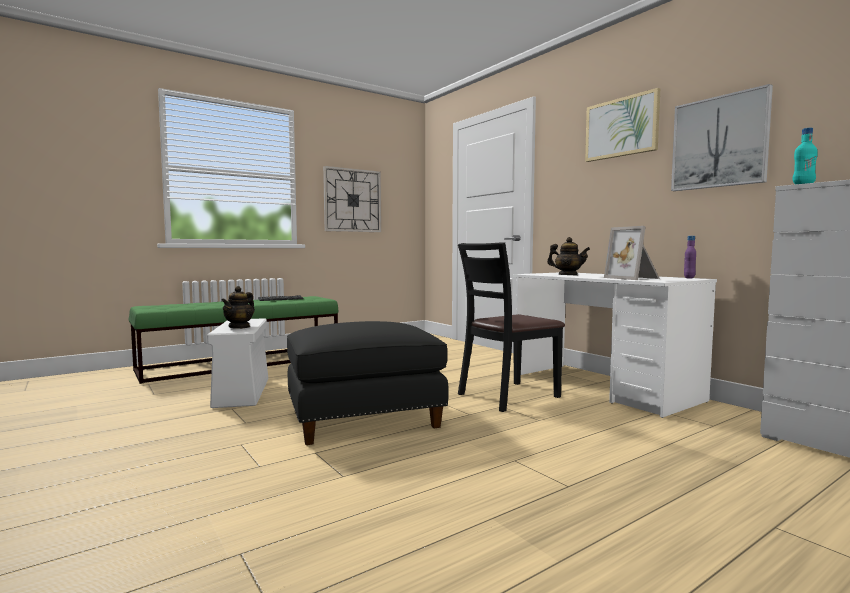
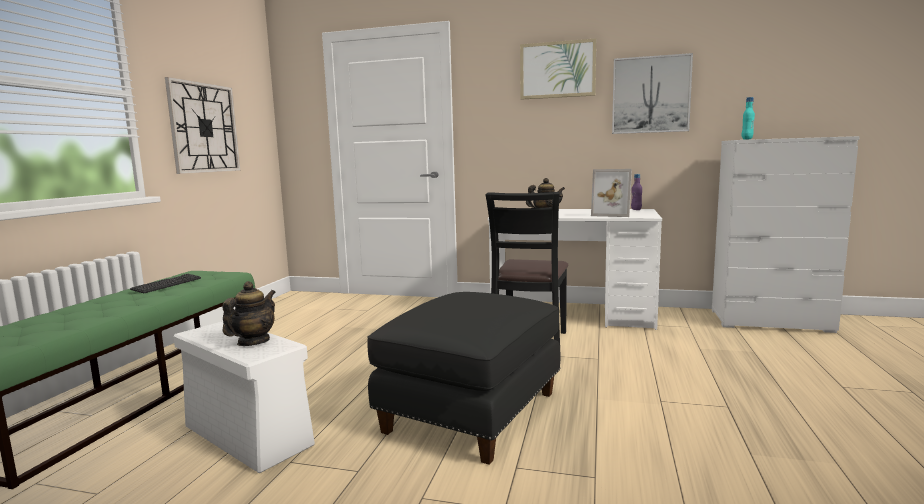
camera: 40 degrees left, 5 degrees up
(239, 327) = (253, 342): teapot -> teapot turned 135 degrees counterclockwise

